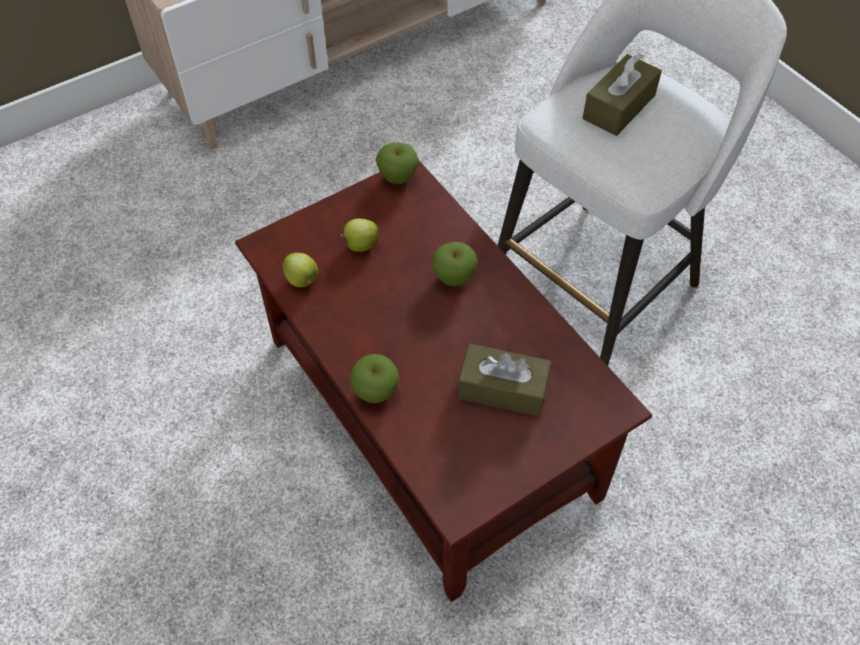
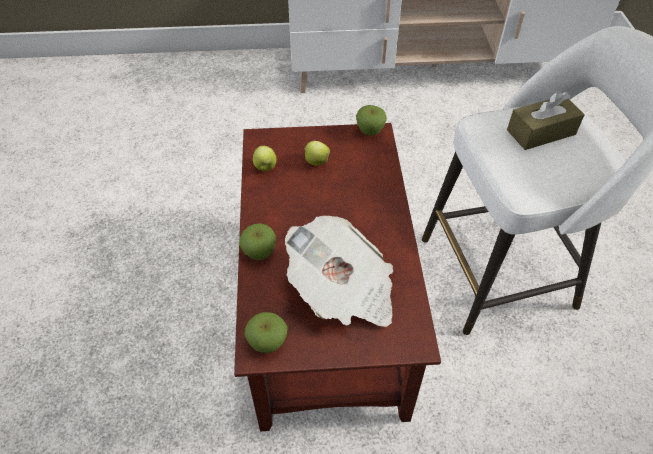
camera: 30 degrees right, 5 degrees down
(453, 278) = (362, 206): apple -> apple (268, 343)
(502, 389) = (343, 291): brown tissue box -> newspaper

